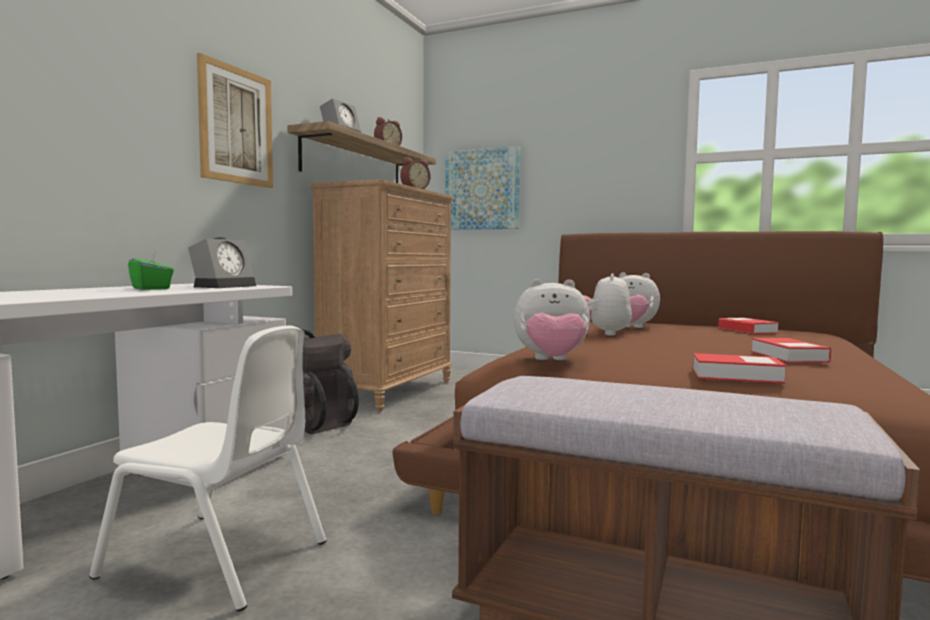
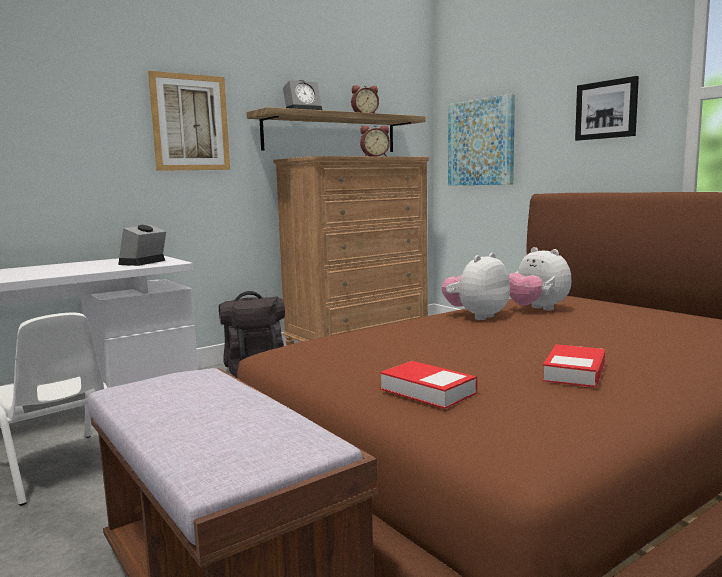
camera: 30 degrees right, 5 degrees up
(151, 288) = (84, 266): green tissue box -> none
(224, 286) = (143, 263): alarm clock -> alarm clock turned 150 degrees clockwise
(551, 361) = (322, 350): plush toy -> none
(613, 166) = (606, 110): none -> picture
(747, 330) = (672, 324): book -> none

